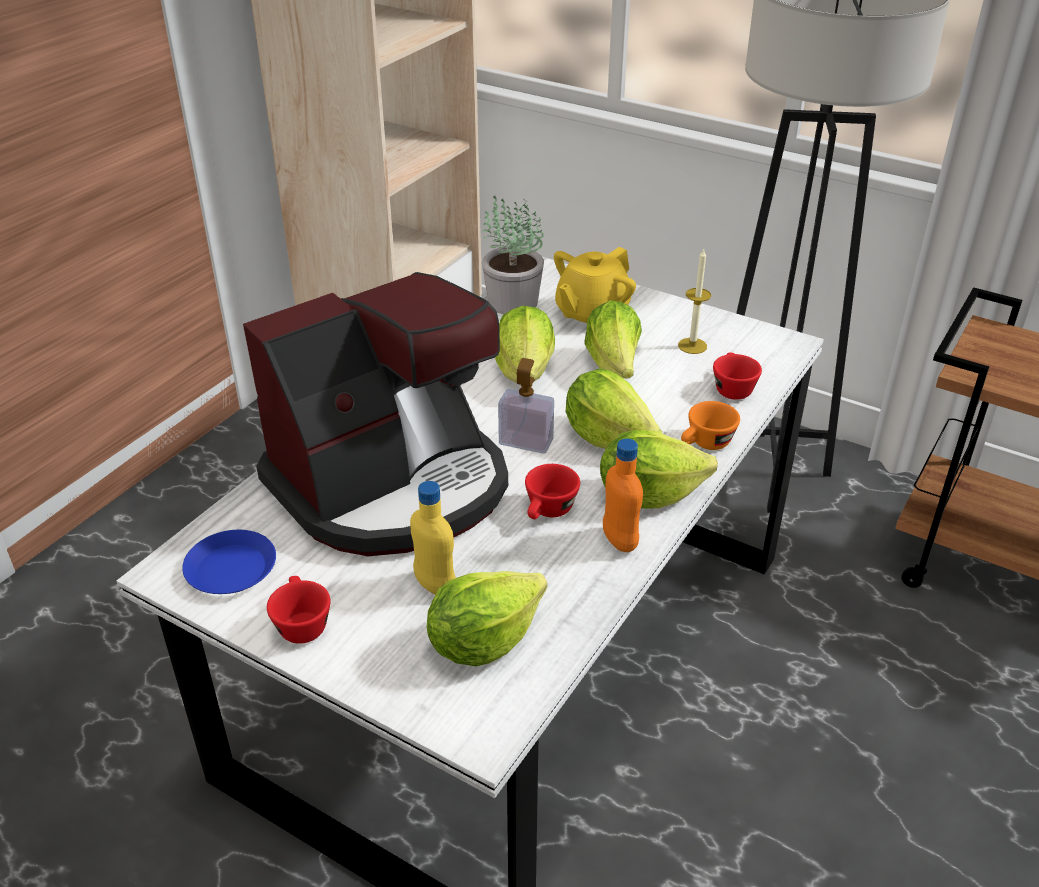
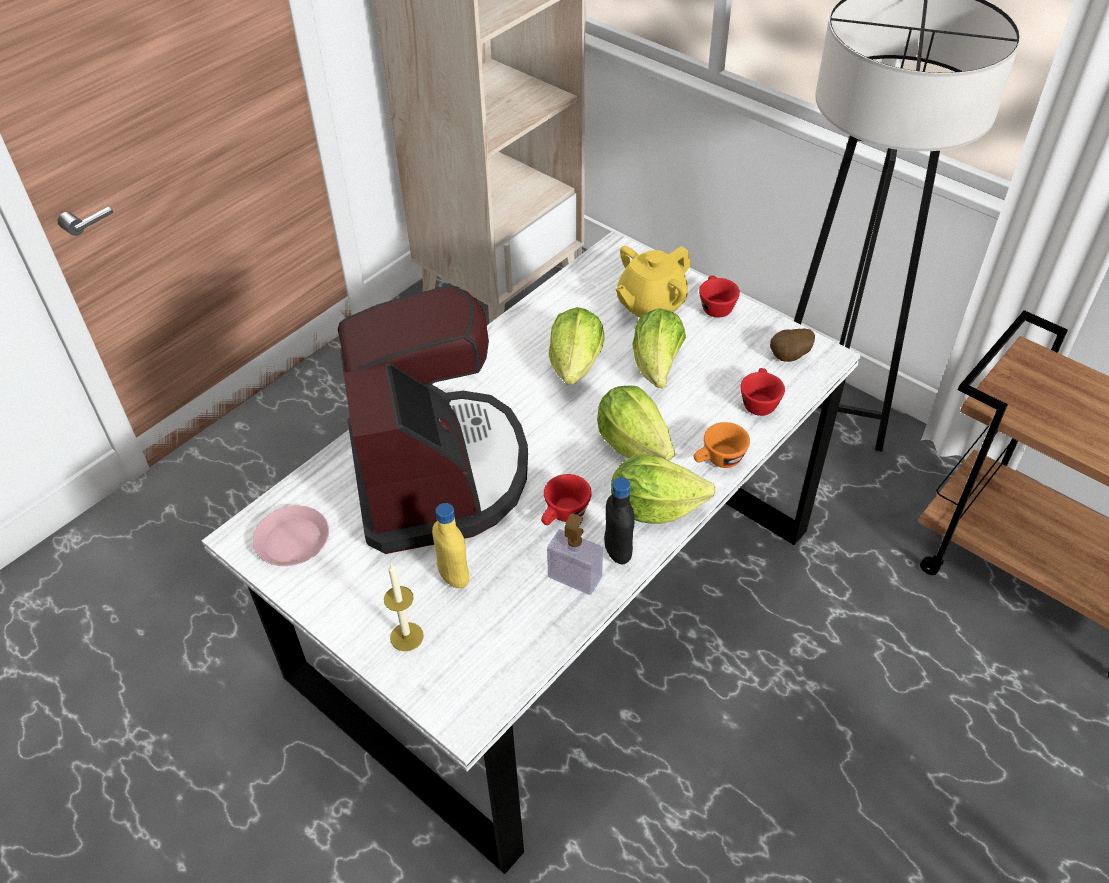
camera: 10 degrees right, 10 degrees up
(232, 569) = (293, 541): blue plate -> pink plate
(300, 623) = (340, 599): red cup -> red cup (715, 306)
(393, 485) = (437, 473): coffee machine -> coffee machine turned 75 degrees counterclockwise
(483, 641) = (482, 634): lettuce -> none
(511, 302) = (580, 286): potted plant -> none
(526, 442) = (560, 441): soap dispenser -> soap dispenser (575, 577)
(619, 541) = (618, 551): orange bottle -> black bottle
(692, 346) = (734, 351): candle -> candle (406, 636)
(752, 347) = (790, 357): none -> potato

